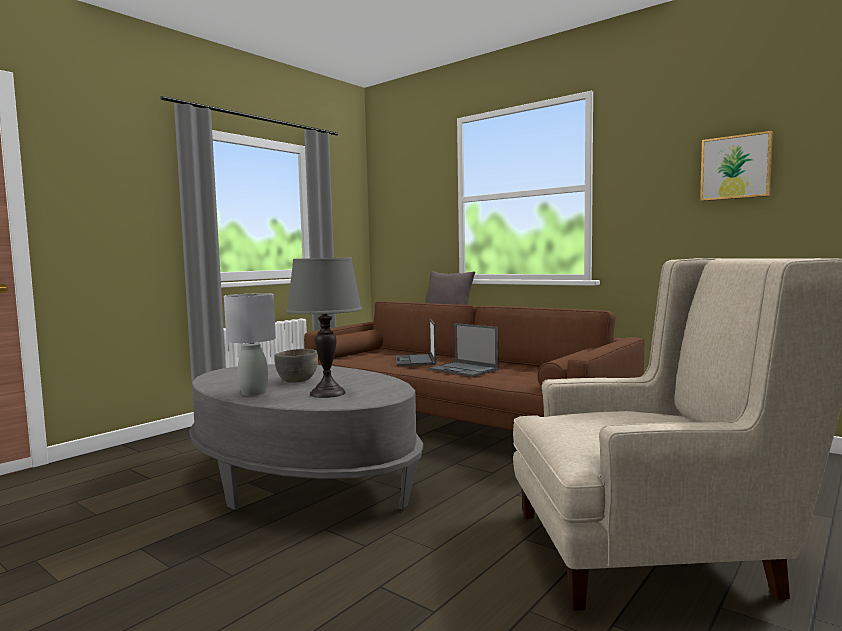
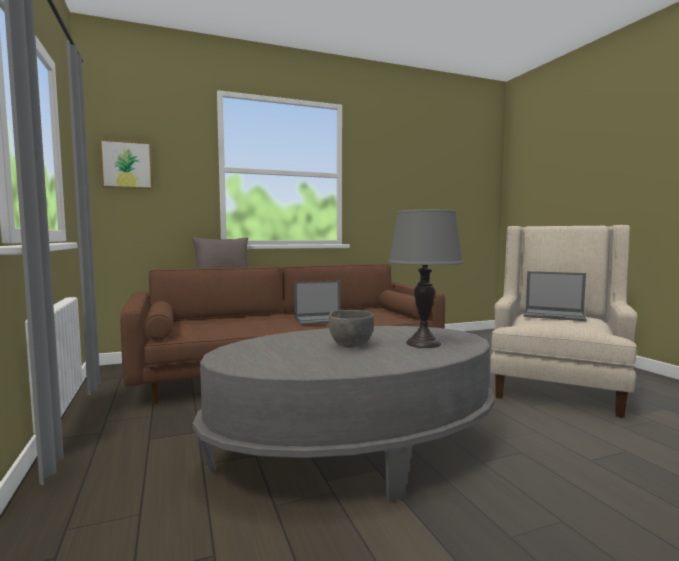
camera: 60 degrees left, 0 degrees up
(253, 392) = (383, 360): grey table lamp -> none
(415, 360) = (256, 322): laptop -> laptop (554, 315)
(736, 167) = (423, 177): picture -> picture (127, 165)

